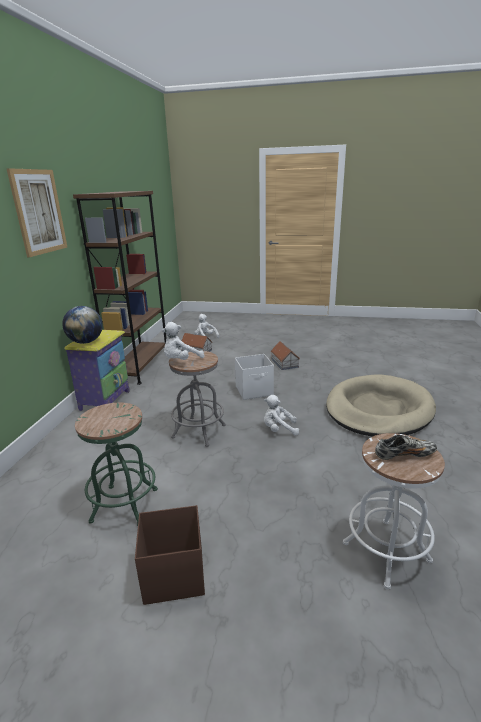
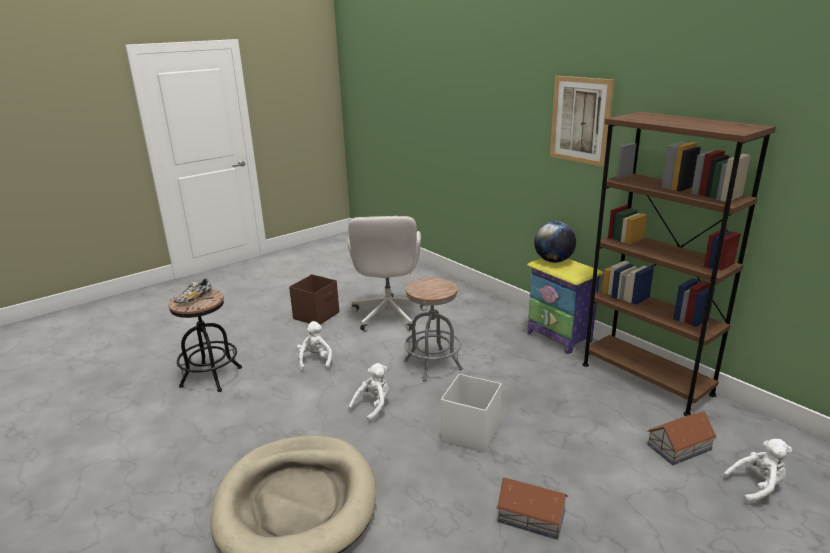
camera: 130 degrees right, 0 degrees up
(124, 505) = (388, 315): green stool -> white office chair
(181, 360) = (436, 282): white plush toy -> white plush toy (315, 361)
(386, 552) = (211, 377): white stool -> black stool

